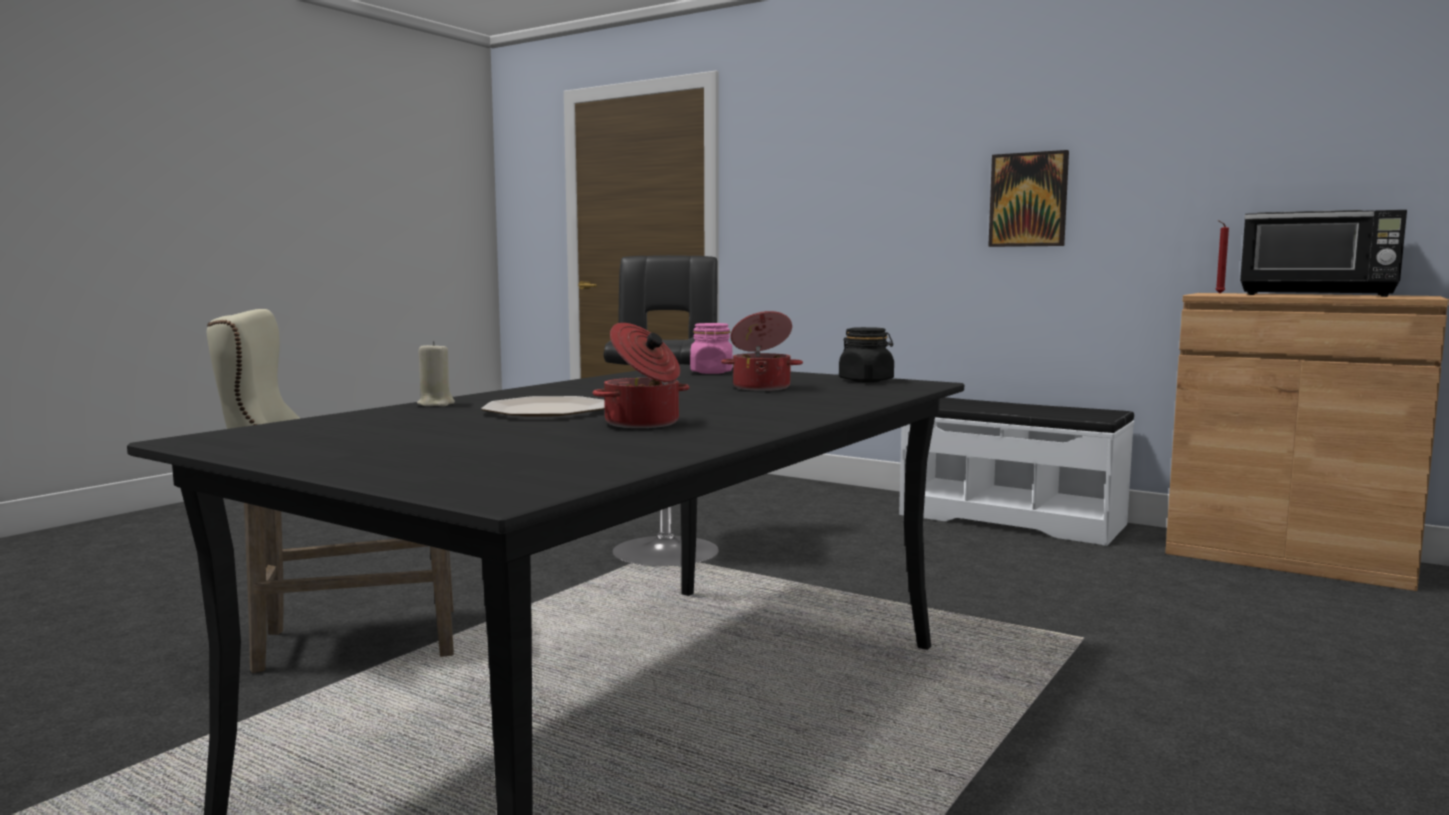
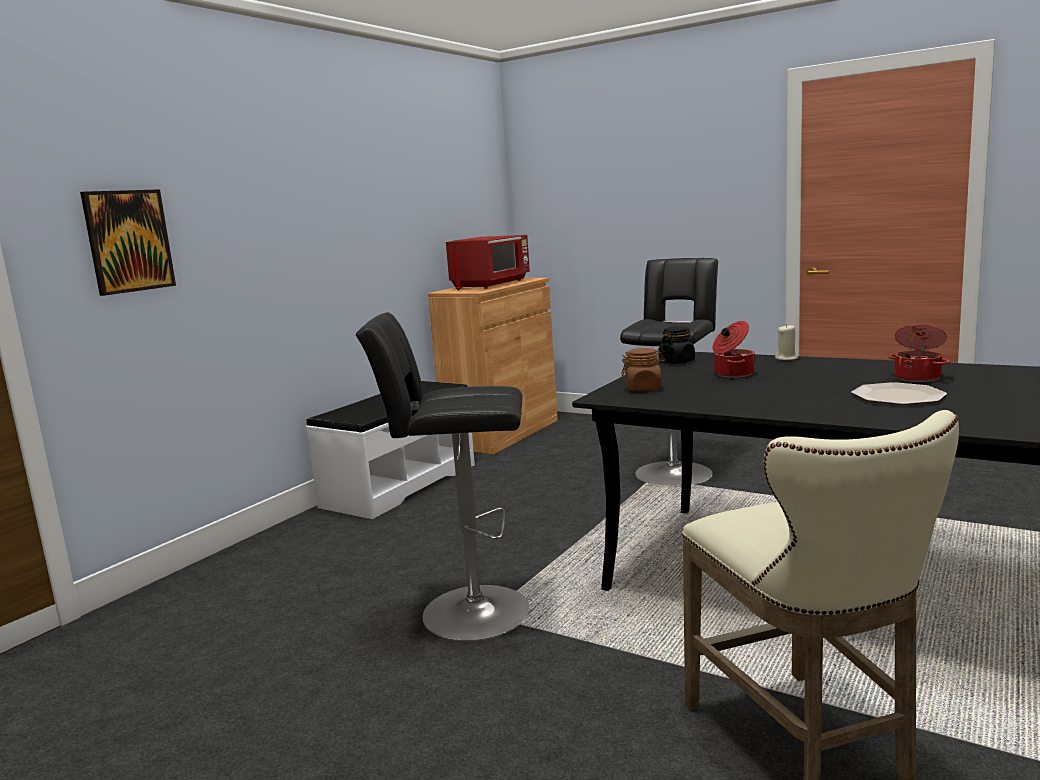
camera: 90 degrees left, 5 degrees up
(436, 404) = (908, 420): beige candle -> beige candle (786, 358)
(711, 372) = (643, 388): pink jar -> brown jar
(1028, 199) = (334, 236): picture -> picture (128, 241)
(1135, 658) = (675, 471): none -> black stool
(1318, 295) = (492, 284): black microwave -> red microwave

